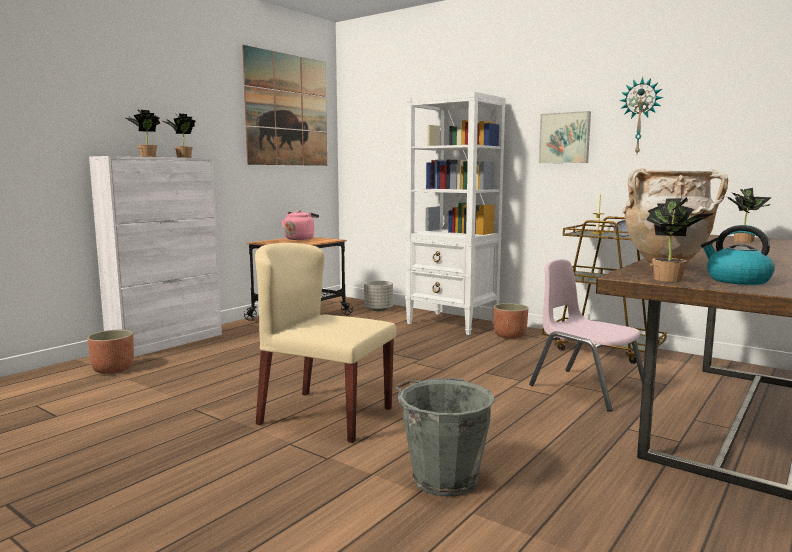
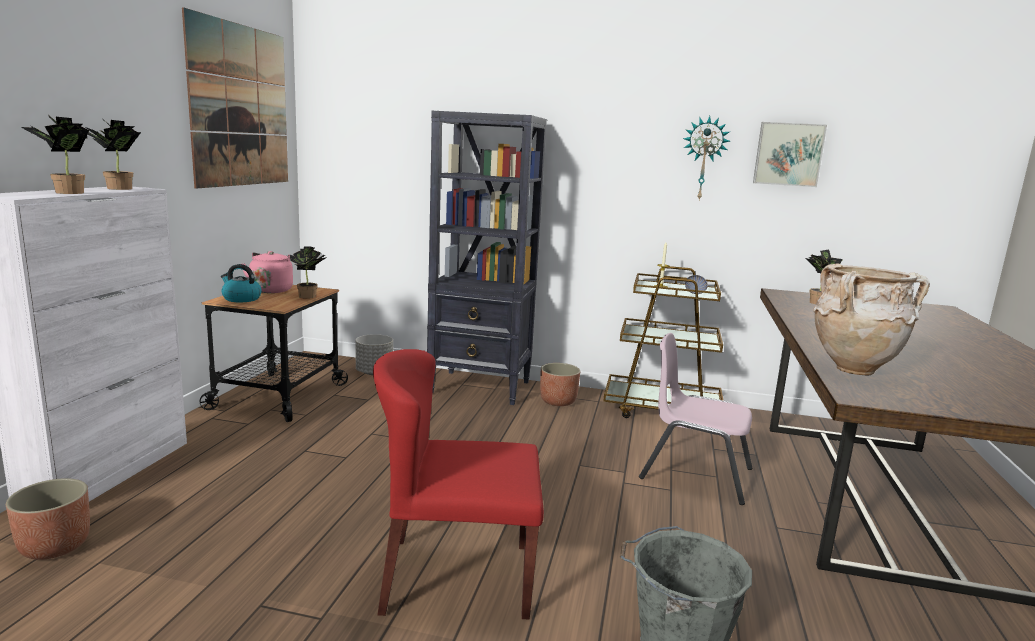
camera: 25 degrees left, 5 degrees up
(324, 415) = (456, 577): beige chair -> red chair
(452, 323) = (481, 388): white bookcase -> black bookcase
(565, 138) = (617, 174): picture -> picture (788, 154)
(672, 280) = (906, 402): potted plant -> potted plant (309, 297)
(736, 280) = (952, 395): kettle -> kettle (241, 299)

